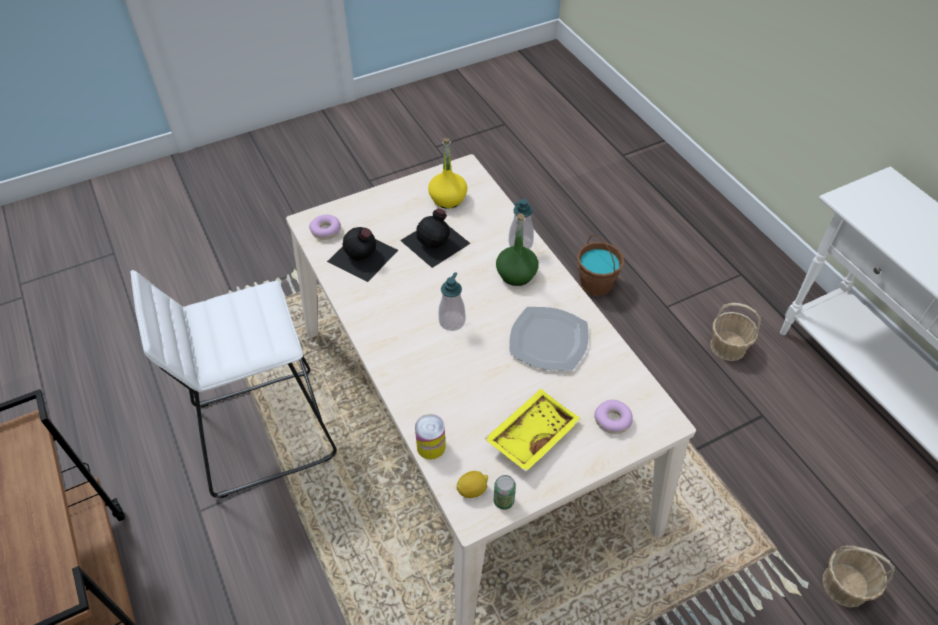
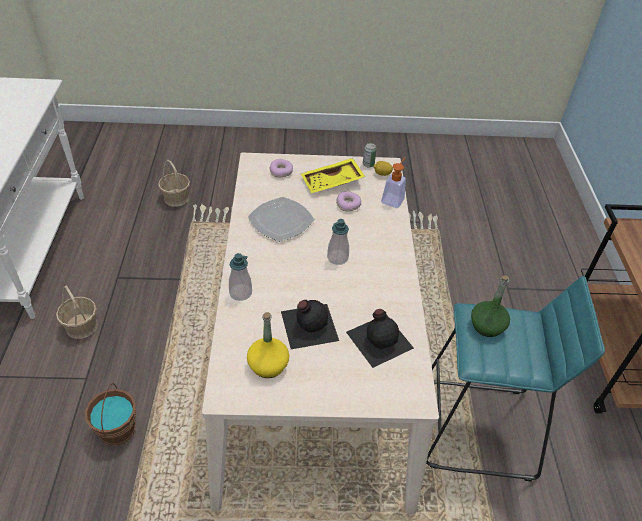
camera: 155 degrees left, 5 degrees down
(262, 431) = (478, 429): white stool -> turquoise stool
(326, 231) = (403, 381): donut -> donut (348, 204)
(431, 446) = (394, 198): can -> soap dispenser
(516, 274) = (265, 270): green bottle -> green bottle (487, 326)

